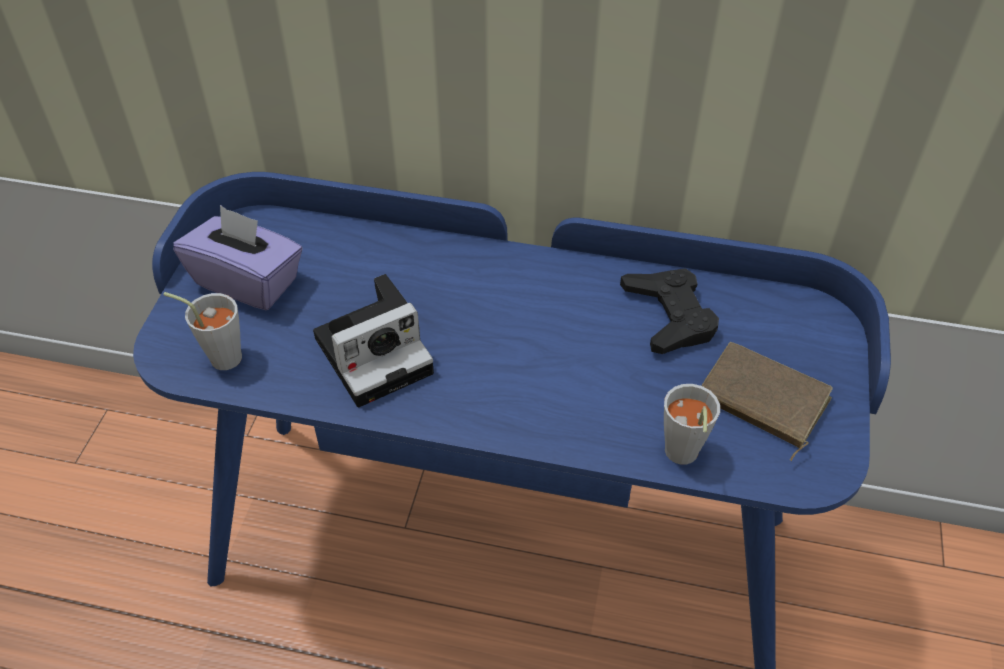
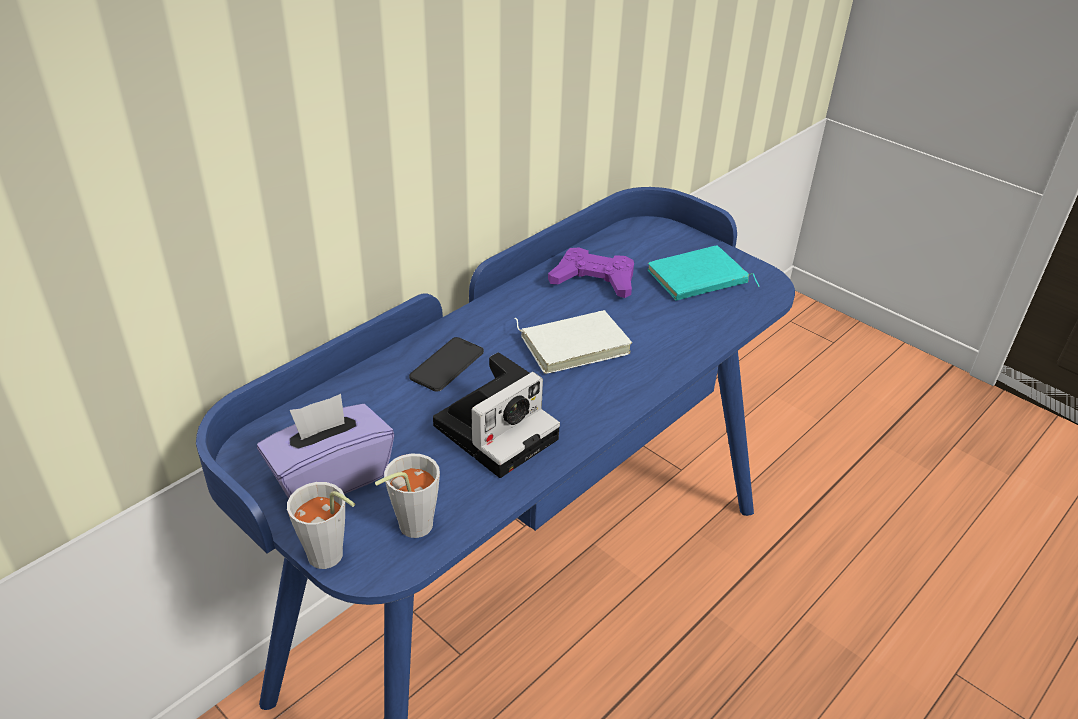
camera: 60 degrees left, 10 degrees down
(377, 352) = (498, 429): camera -> camera turned 45 degrees clockwise
(438, 277) = (447, 365): none -> phone
(546, 348) = (574, 344): none -> white book
(669, 316) = (594, 280): black game controller -> purple game controller
(681, 457) = (719, 329): grey cup -> grey cup (331, 559)
(761, 401) = (698, 280): brown book -> turquoise book

